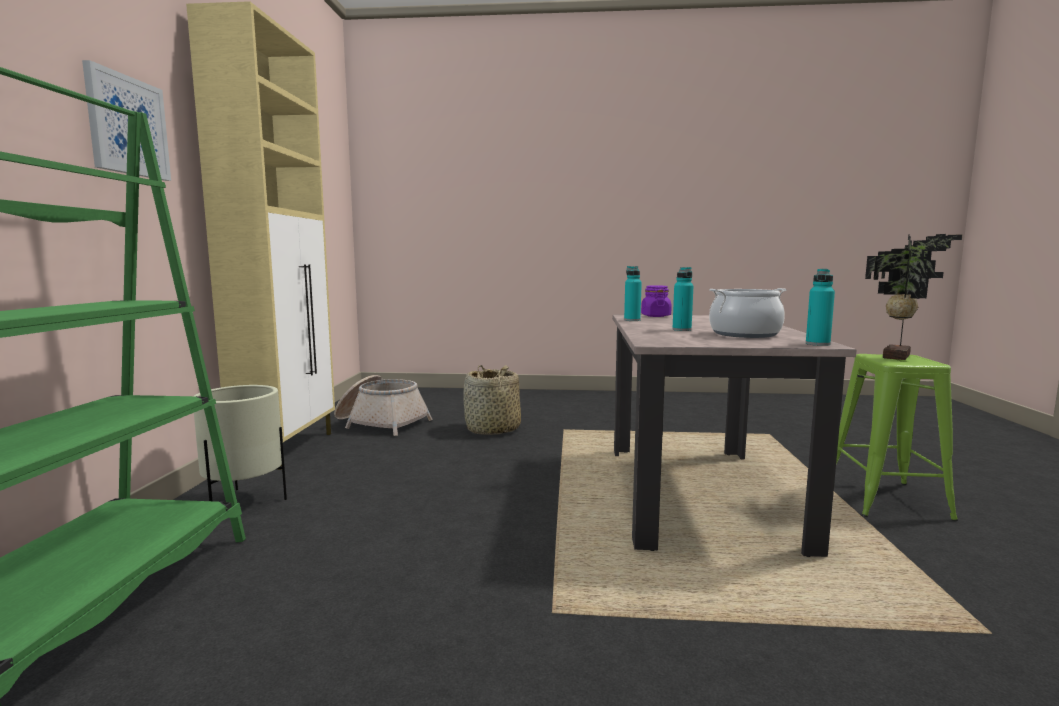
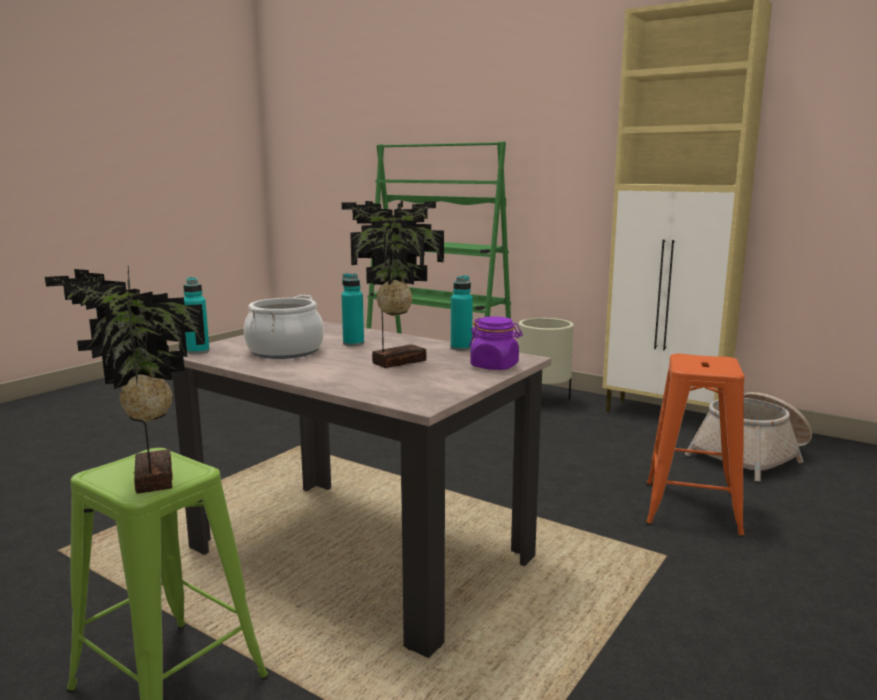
camera: 120 degrees right, 5 degrees up
(127, 126) = (571, 136): picture -> none
(493, 430) = (691, 508): basket -> orange stool
(694, 322) = (396, 361): none -> potted plant

